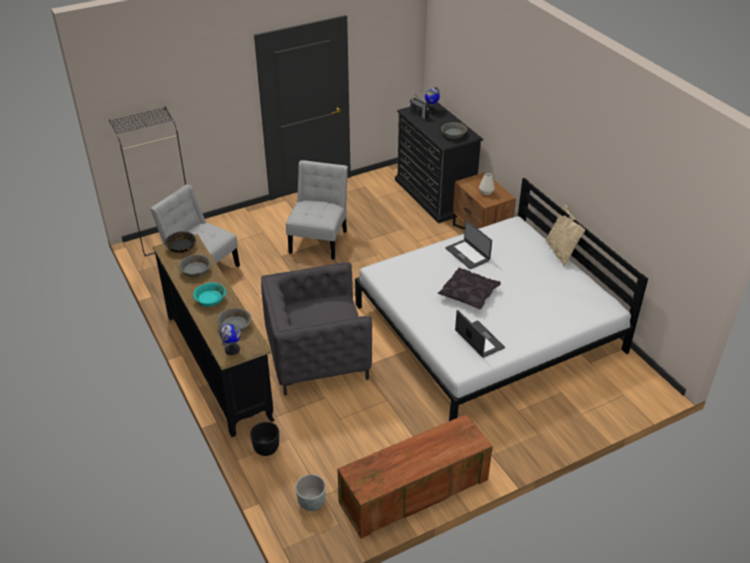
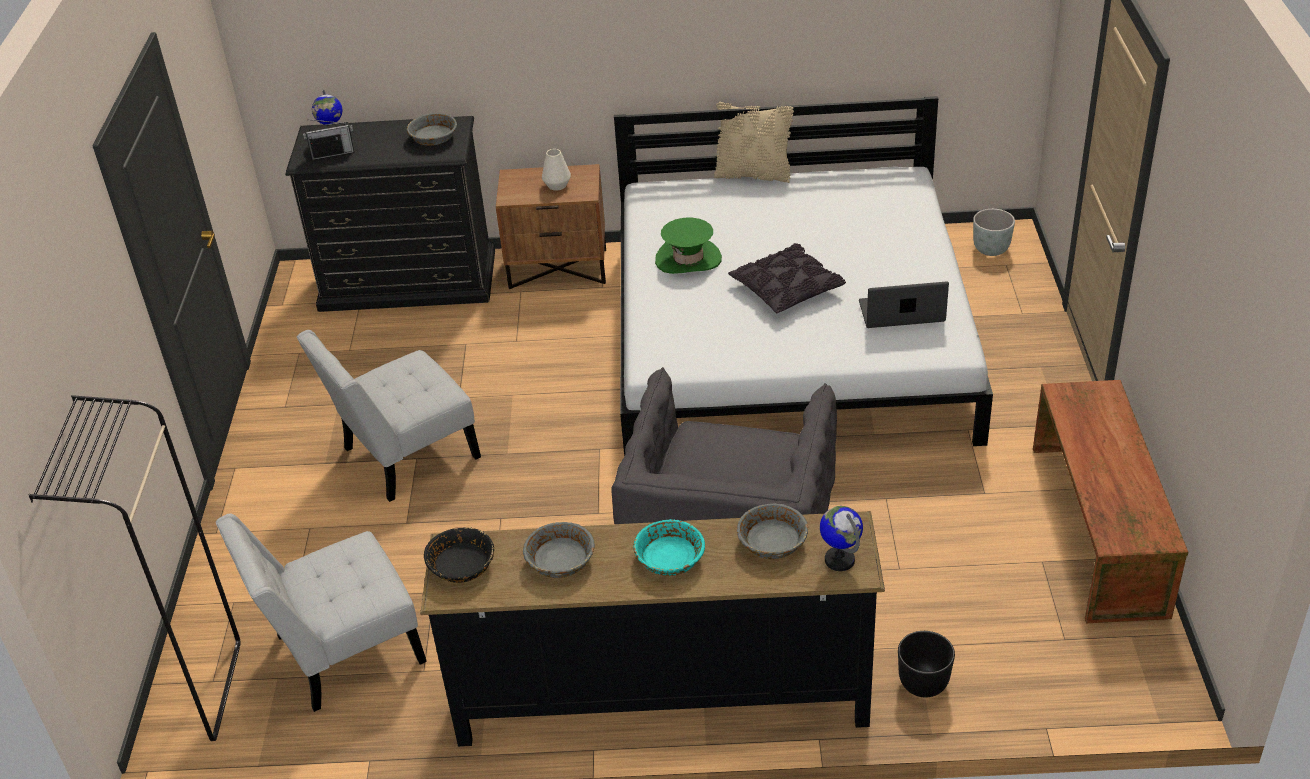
camera: 60 degrees left, 0 degrees up
(311, 503) = (1075, 658): grey planter -> grey planter (991, 250)
(319, 239) = (404, 456): white chair -> white chair turned 75 degrees counterclockwise
(468, 254) = (688, 259): laptop -> green hat

